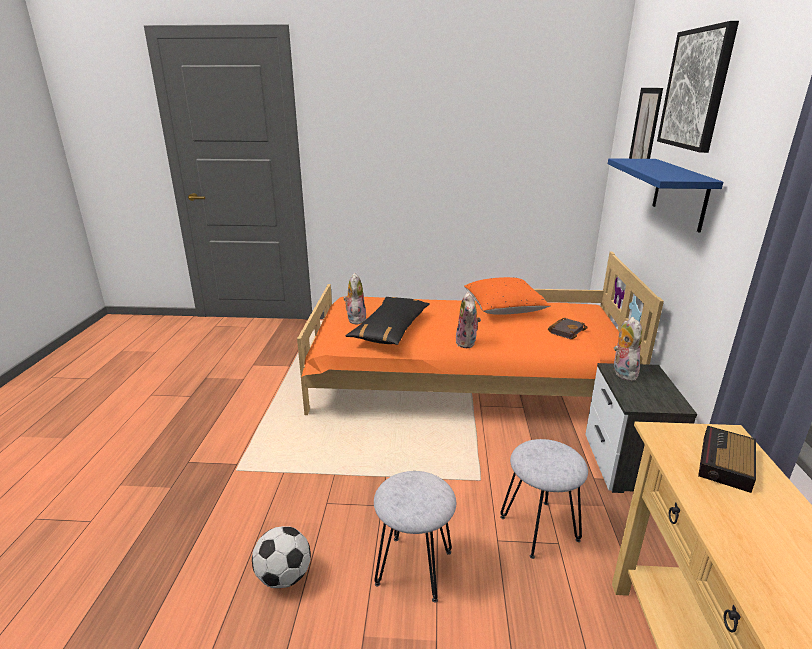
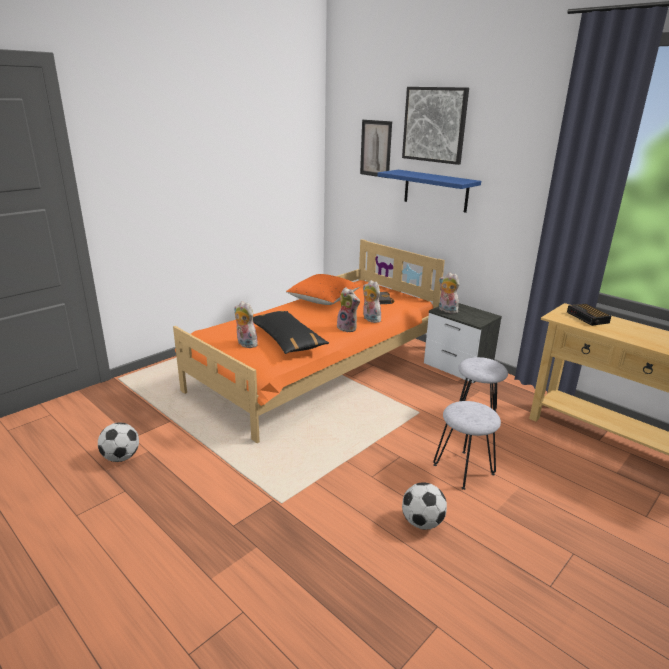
camera: 50 degrees left, 0 degrees up
(226, 374) = (121, 457): none -> football
(510, 344) = (370, 319): none -> plush toy

